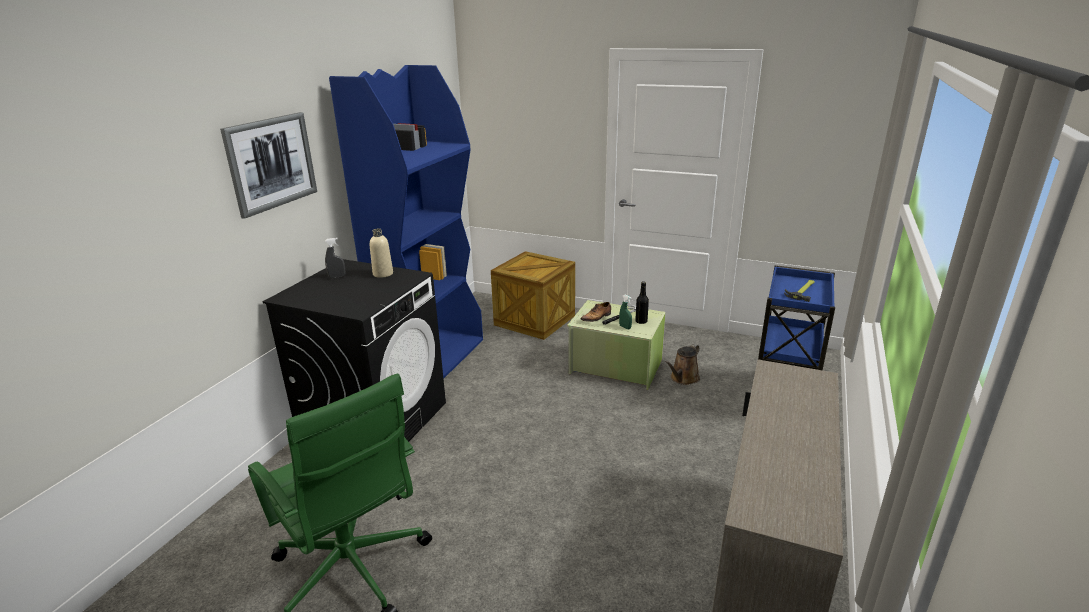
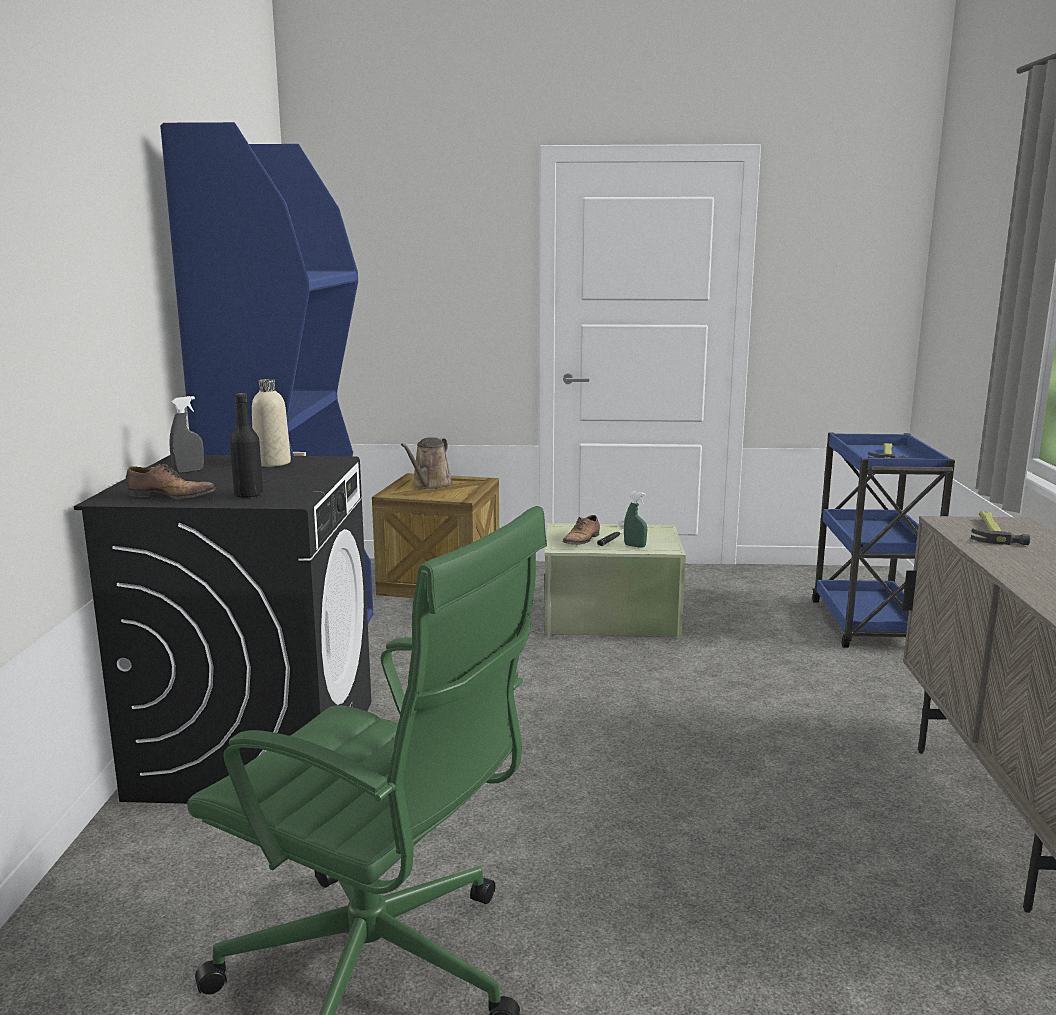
camera: 20 degrees left, 10 degrees down
(271, 163) = (85, 249): picture -> none
(309, 299) = (170, 496): none -> shoe
(641, 321) = (651, 538): black bottle -> black bottle (248, 495)
(683, 378) = (720, 622): brown watering can -> brown watering can (430, 485)
(792, 382) = (992, 530): none -> hammer

